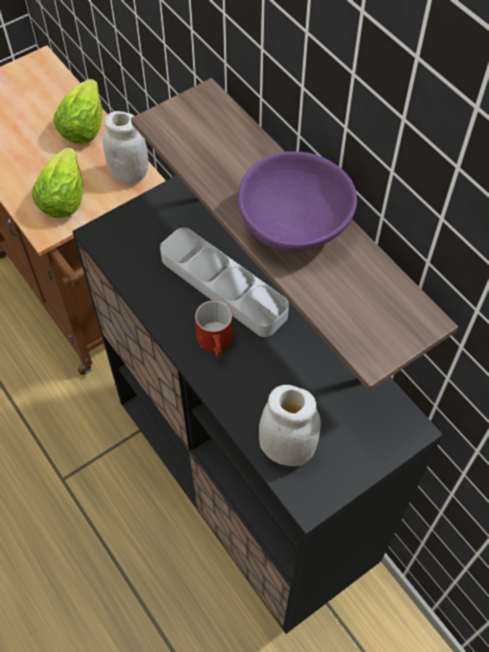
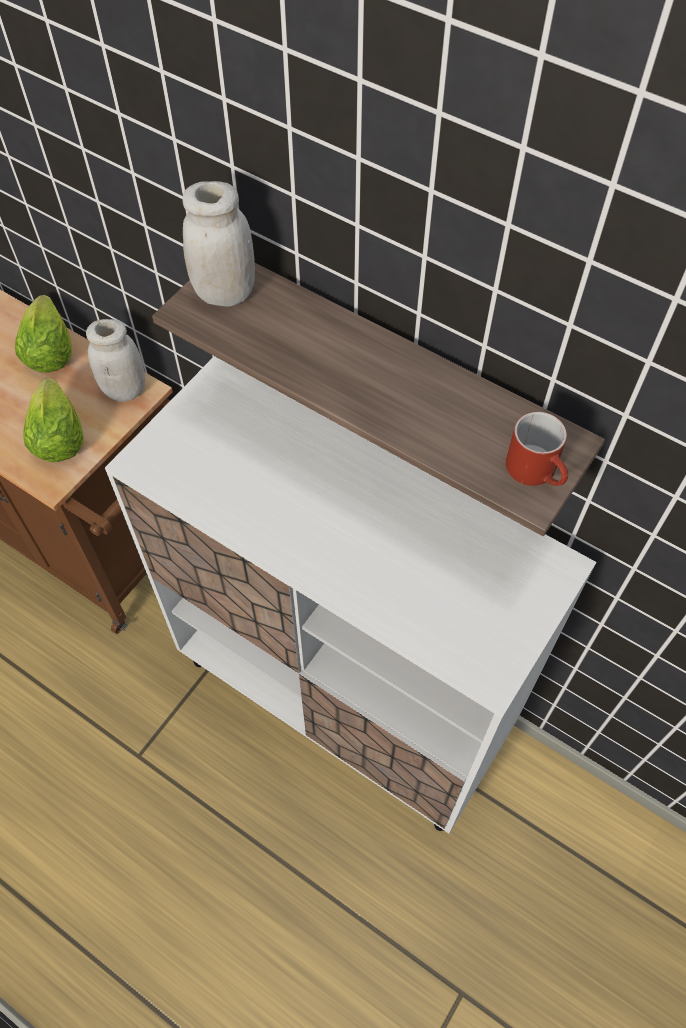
camera: 20 degrees left, 0 degrees up
(217, 343) = (322, 542): red mug -> red mug (538, 472)
(223, 286) = (302, 478): grey tray -> none
(245, 492) = (344, 700): black cabinet -> white cabinet
(287, 449) = (445, 632): white jar -> white jar (225, 293)
(293, 225) = (387, 383): purple bowl -> none

